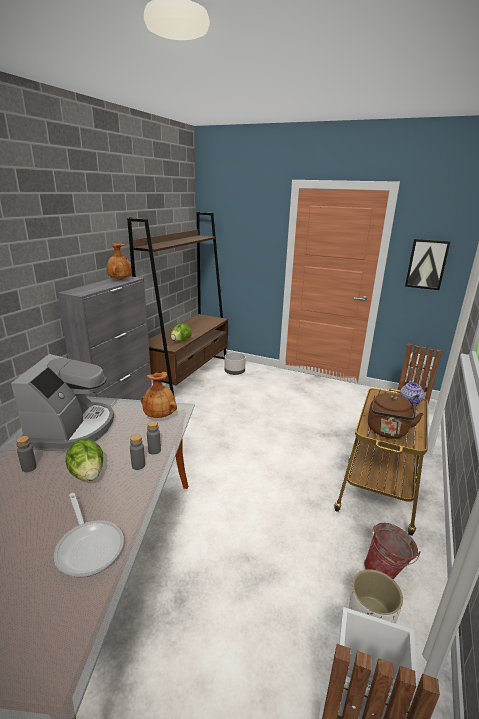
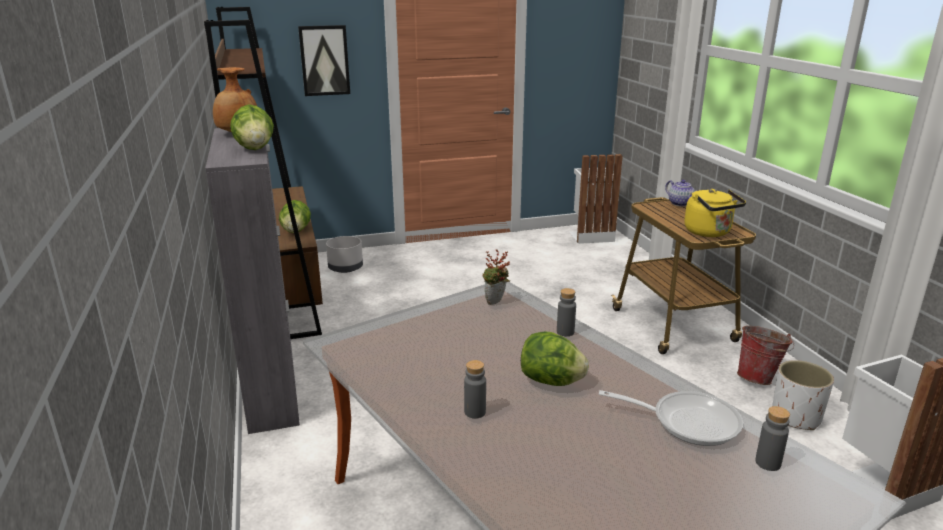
camera: 40 degrees left, 0 degrees up
(72, 428) = (427, 358): coffee machine -> none
(100, 288) = (255, 149): none -> lettuce
(138, 465) = (580, 350): grey bottle -> grey bottle (768, 463)
(160, 415) = (496, 303): brown vase -> potted plant
(387, 432) = (709, 233): brown kettle -> yellow kettle
(426, 264) = (571, 53): picture -> picture (324, 60)

